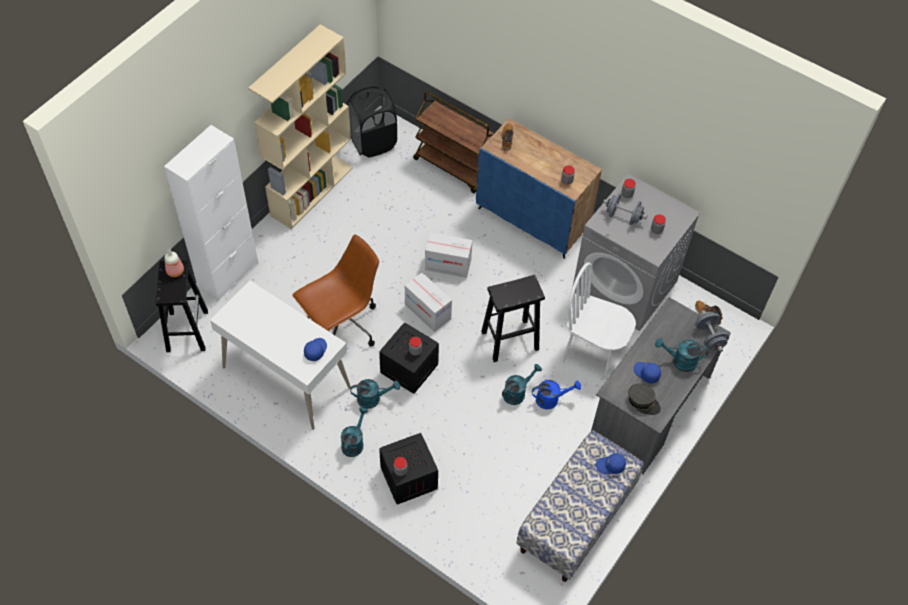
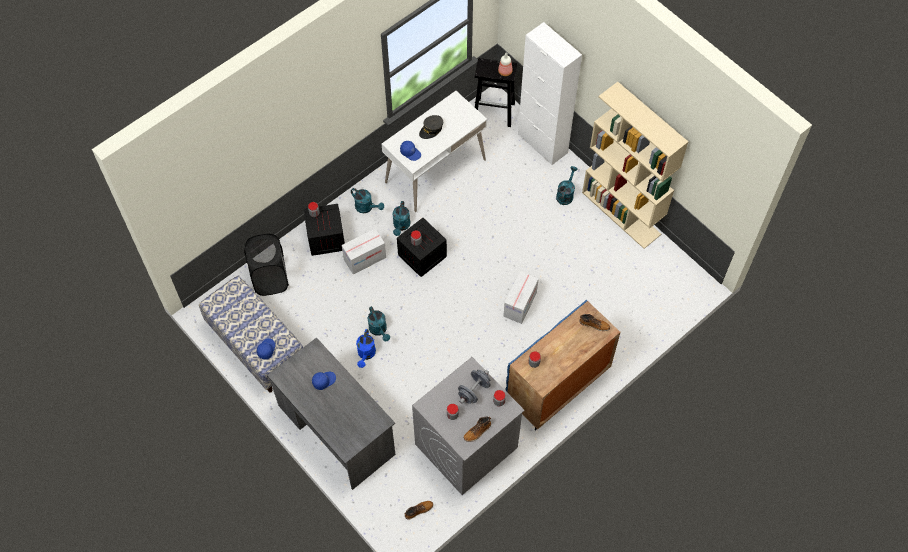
camera: 105 degrees right, 5 degrees up
(342, 327) = (473, 215): brown office chair -> none
(373, 142) = (672, 270): black laundry basket -> black laundry basket (270, 279)
(428, 311) = (474, 279): cardboard box -> cardboard box (365, 259)
(454, 167) = (632, 332): brown cart -> none
(509, 341) = (430, 335): black stool -> none
(592, 353) = (402, 398): white chair -> none
(643, 402) = (298, 370): grey cap -> grey cap (431, 129)
(666, 206) = (477, 431): none -> boot
(679, 361) = (328, 410): turquoise watering can -> turquoise watering can (565, 194)
(709, 337) = (344, 442): grey dumbbell -> none

